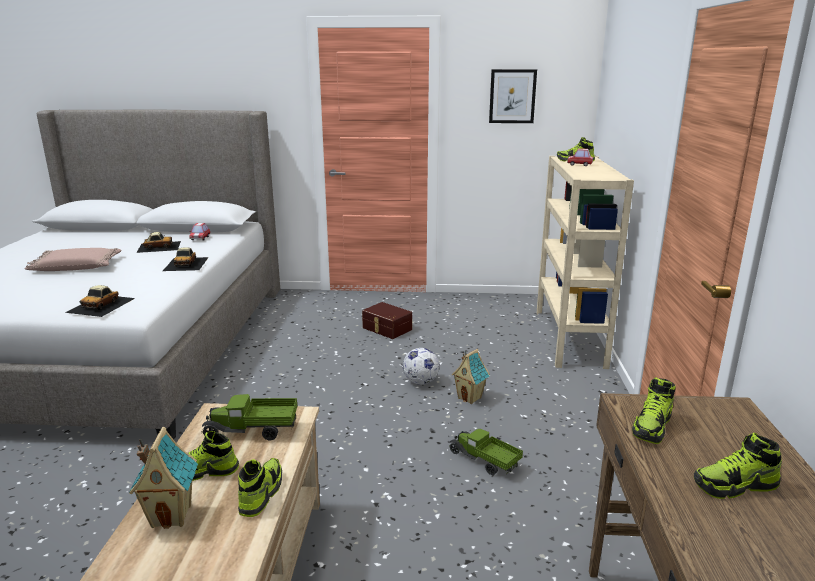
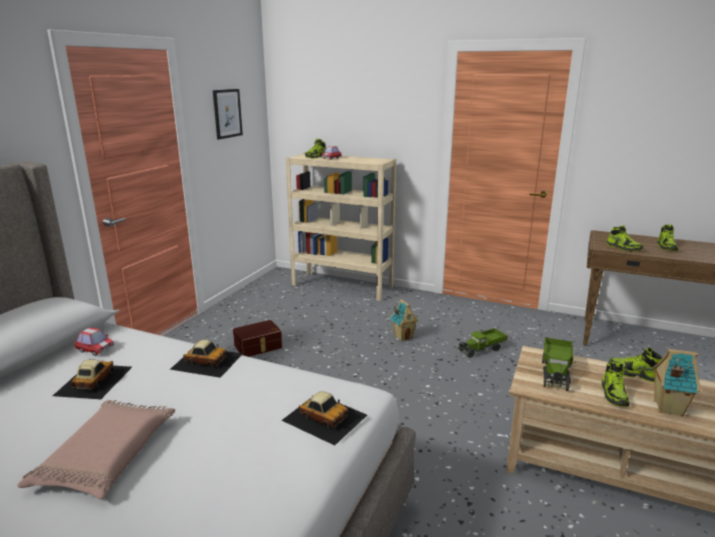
camera: 70 degrees left, 0 degrees up
(421, 382) = (368, 350): football -> none

